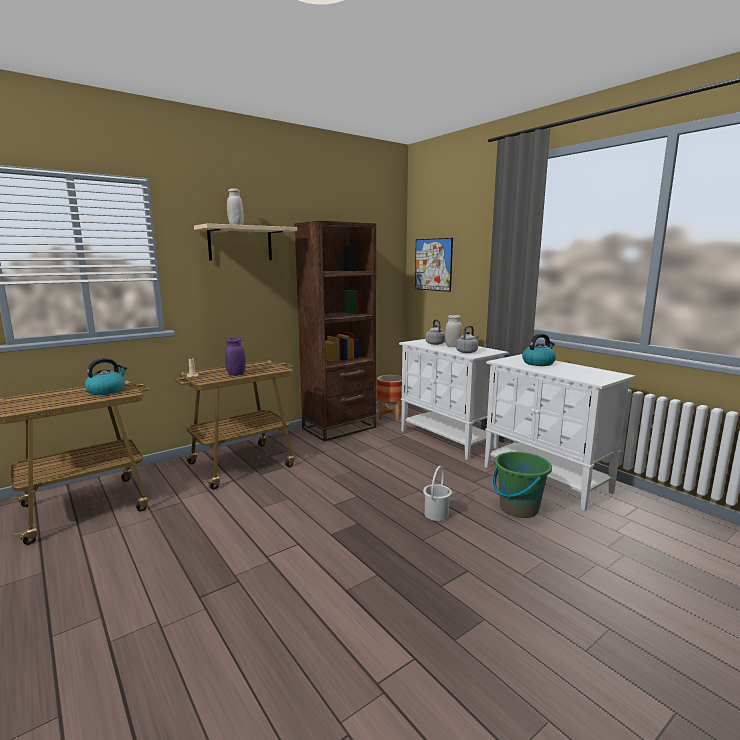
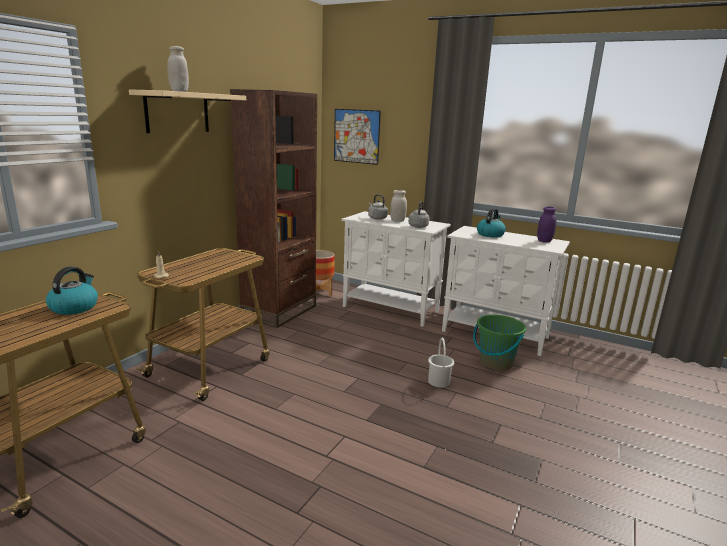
camera: 25 degrees left, 5 degrees up
(236, 374) = (208, 269): purple jar -> purple jar (544, 241)

